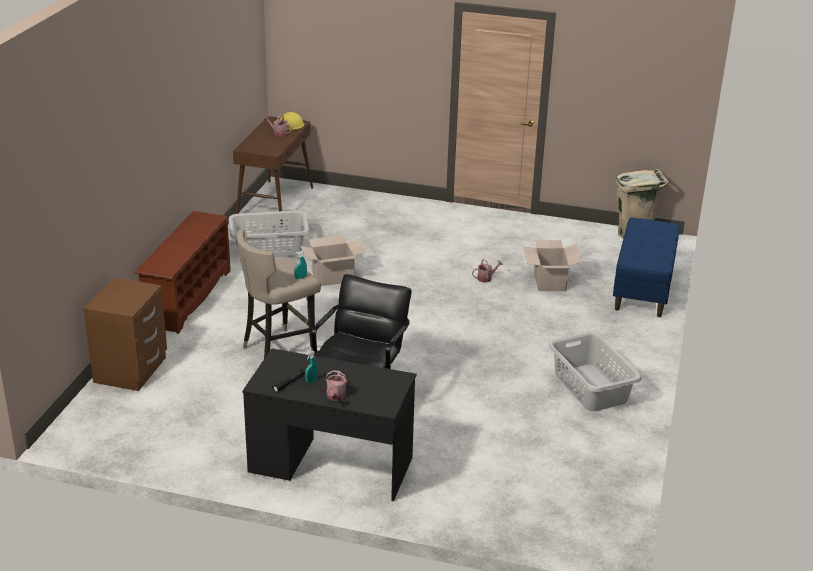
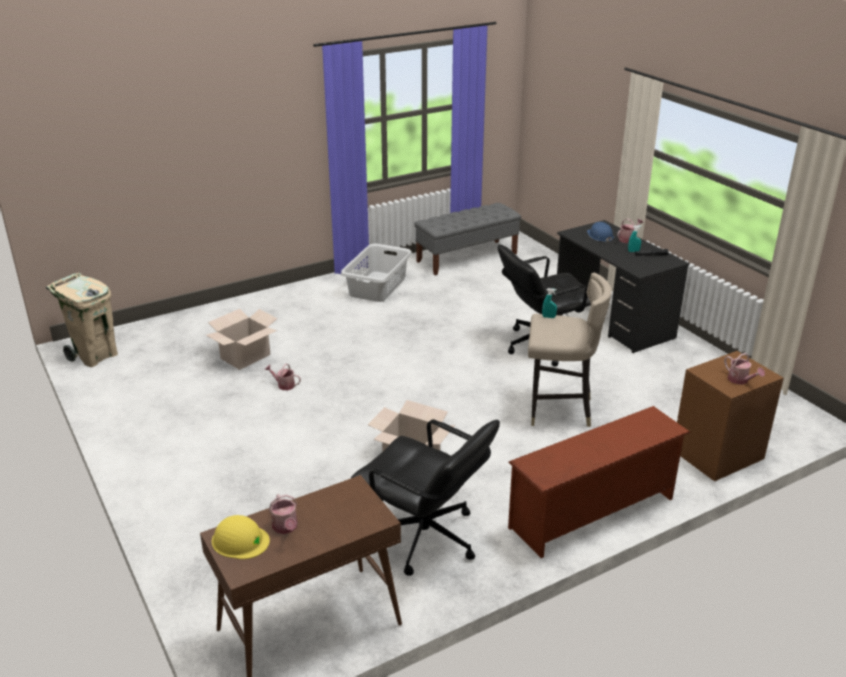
camera: 135 degrees left, 0 degrees up
(115, 292) = (740, 380): none -> watering can
(269, 248) = (425, 539): grey laundry basket -> black office chair
(368, 387) = (600, 236): none -> blue hard hat
(585, 476) = (467, 257): none -> grey bench
(643, 288) = (196, 319): blue bench -> none

